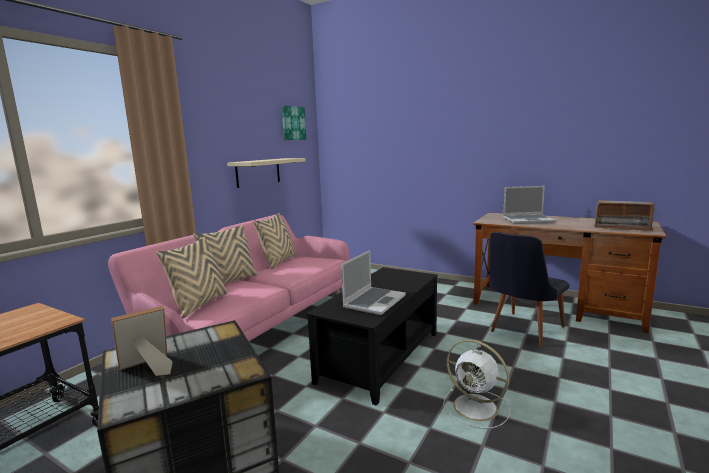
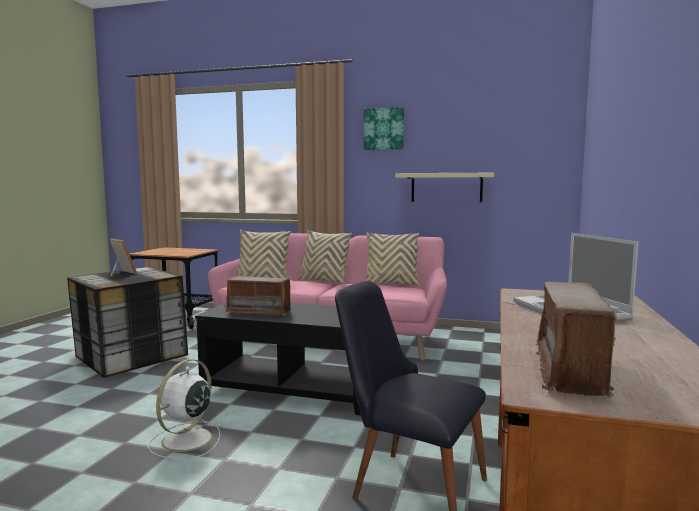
camera: 75 degrees right, 5 degrees down
(293, 123) = (522, 127): picture -> picture (384, 129)
(374, 301) = (259, 312): laptop -> radio

